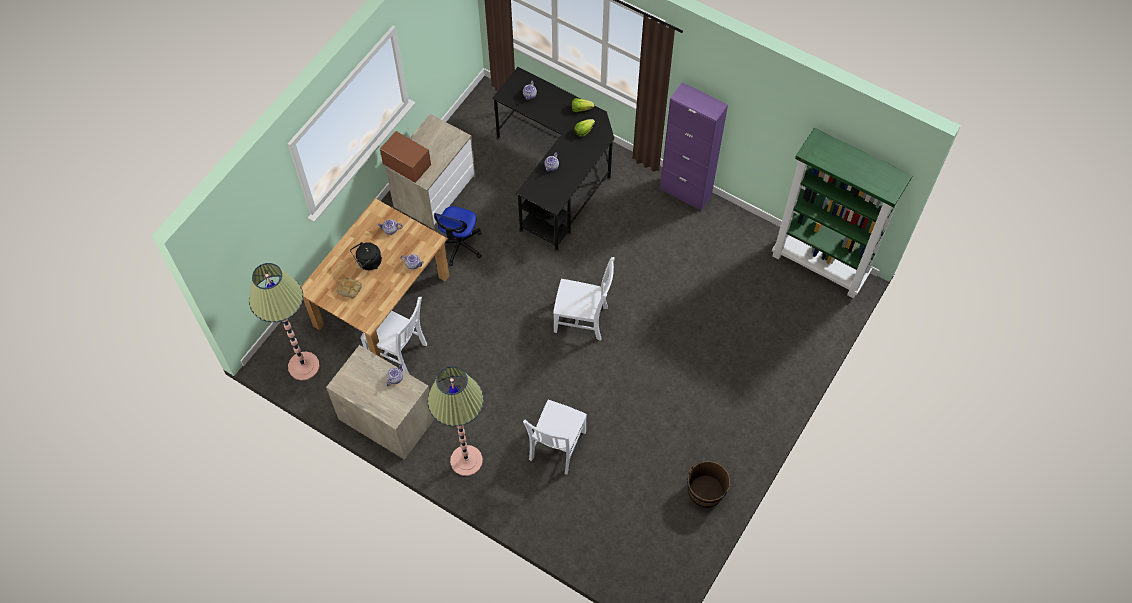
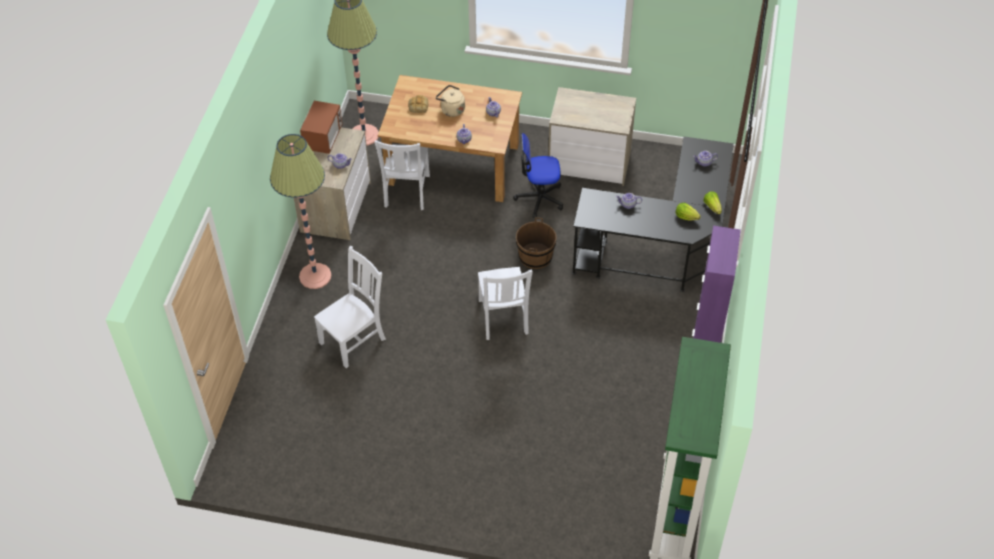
camera: 70 degrees right, 10 degrees down
(368, 263) = (451, 109): black kettle -> beige kettle
(407, 165) = (568, 101): microwave -> microwave (323, 138)
(556, 447) = (354, 339): white chair -> white chair turned 135 degrees clockwise
(705, 491) = (352, 478): brown bucket -> brown bucket (535, 256)

